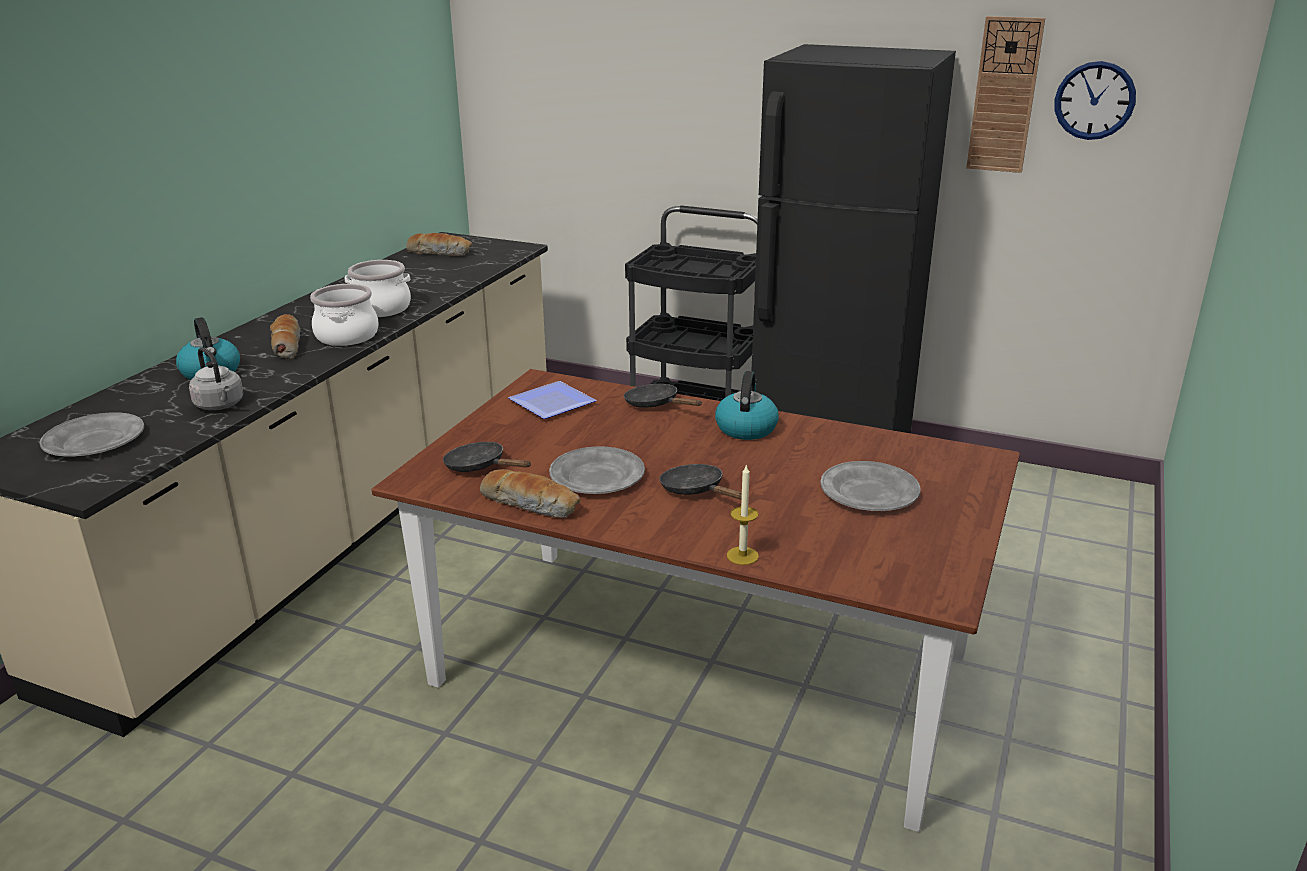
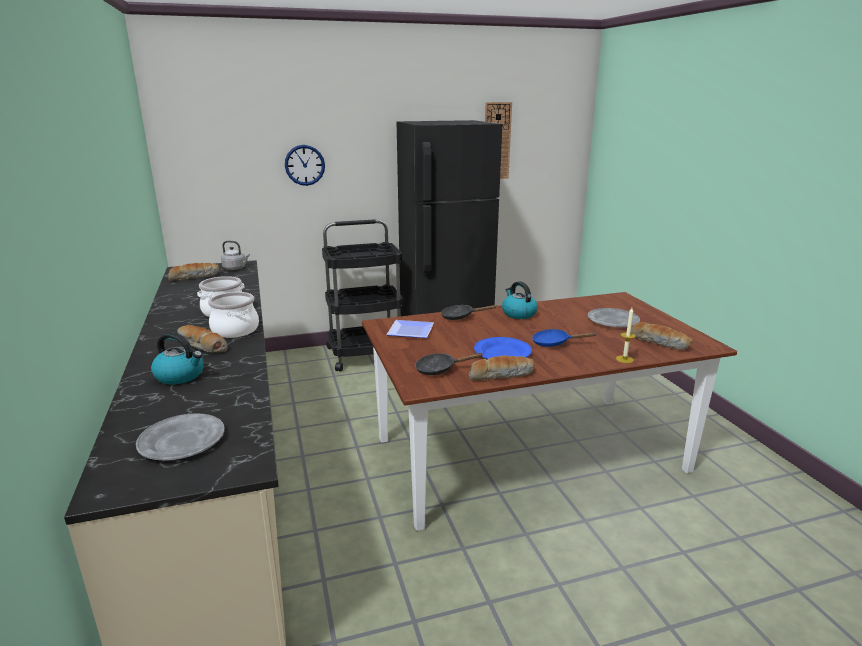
camera: 40 degrees left, 5 degrees down
(220, 405) = (235, 389): grey kettle -> grey kettle (235, 268)
(596, 476) = (502, 353): grey plate -> blue plate
(696, 490) = (554, 343): black frying pan -> blue frying pan
(863, 555) = (659, 342): none -> bread
(1094, 100) = (535, 140): wall clock -> wall clock (304, 165)

